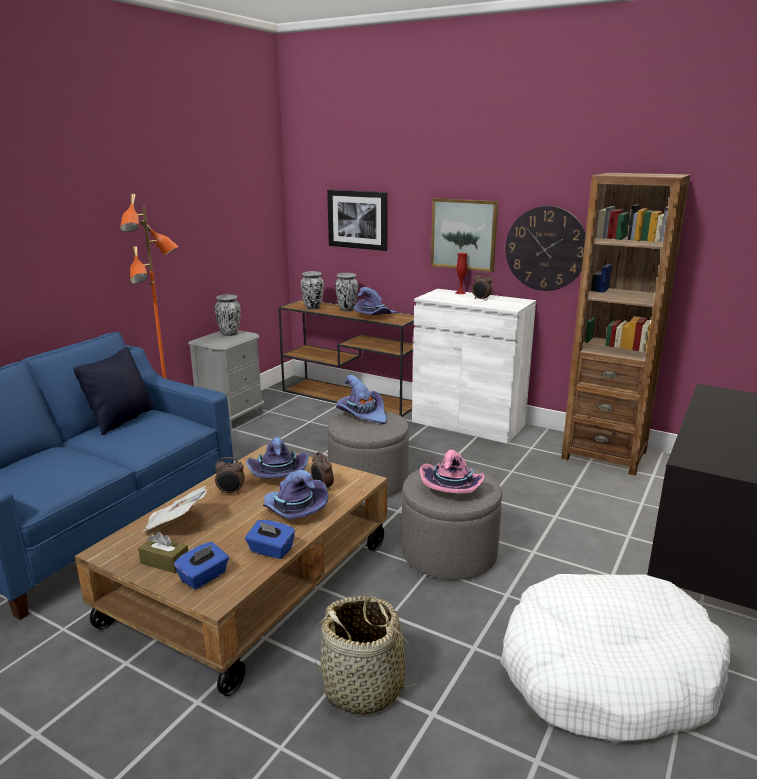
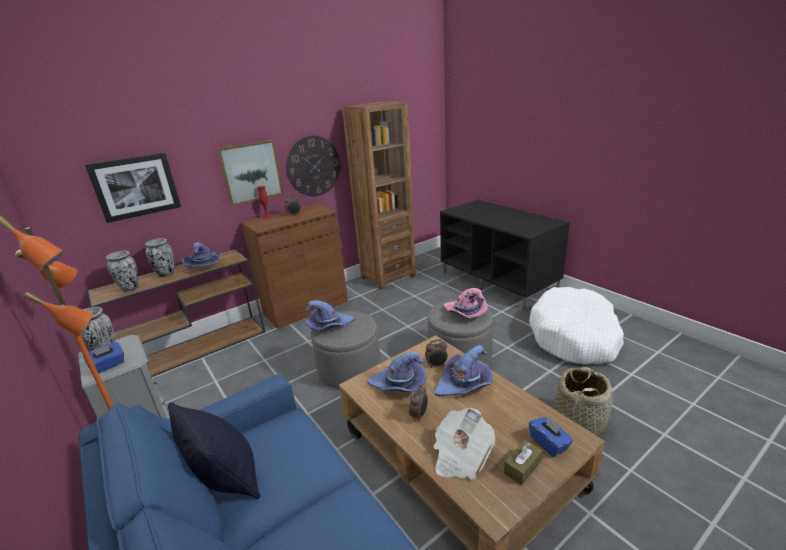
camera: 65 degrees left, 5 degrees up
(270, 550) = (518, 403): blue tissue box -> blue tissue box (108, 366)
(468, 423) = (305, 307): white cabinet -> brown cabinet

